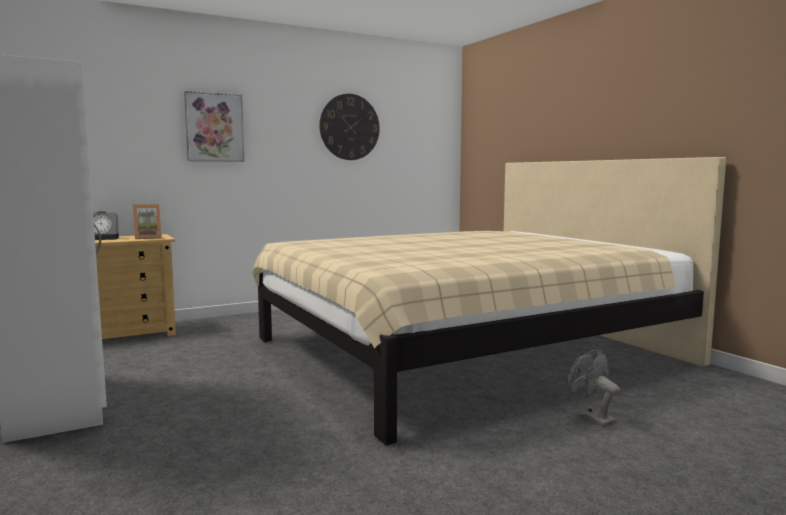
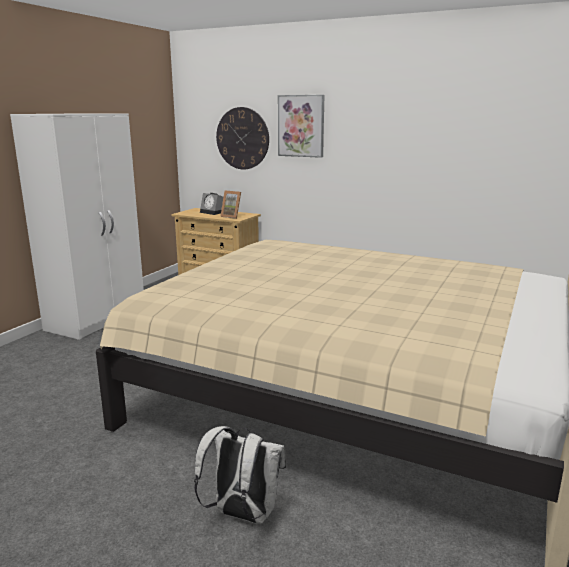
camera: 55 degrees right, 10 degrees up
(349, 127) = (433, 122): wall clock -> wall clock (242, 138)
(592, 418) = (242, 514): grey fan -> white backpack

